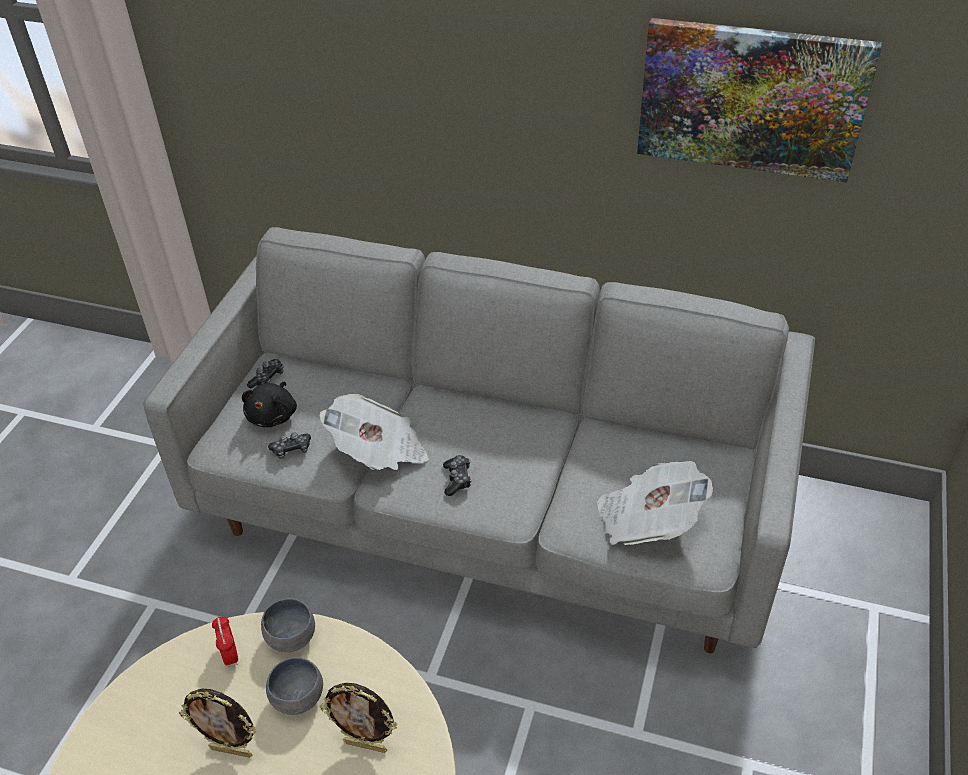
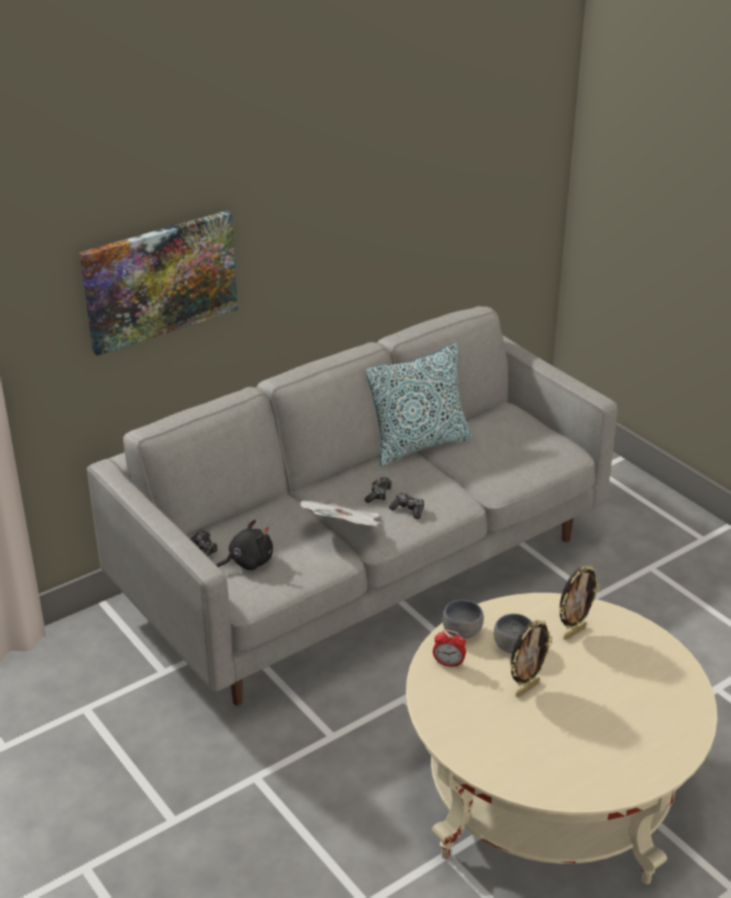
camera: 55 degrees left, 10 degrees down
(273, 415) = (247, 562): black plush toy -> black plush toy turned 75 degrees counterclockwise
(291, 449) = (295, 566): game controller -> game controller (379, 494)
(582, 424) = (419, 445): none -> pillow
(648, 520) = (522, 458): newspaper -> none
(751, 98) = (421, 173): picture -> picture (160, 280)

